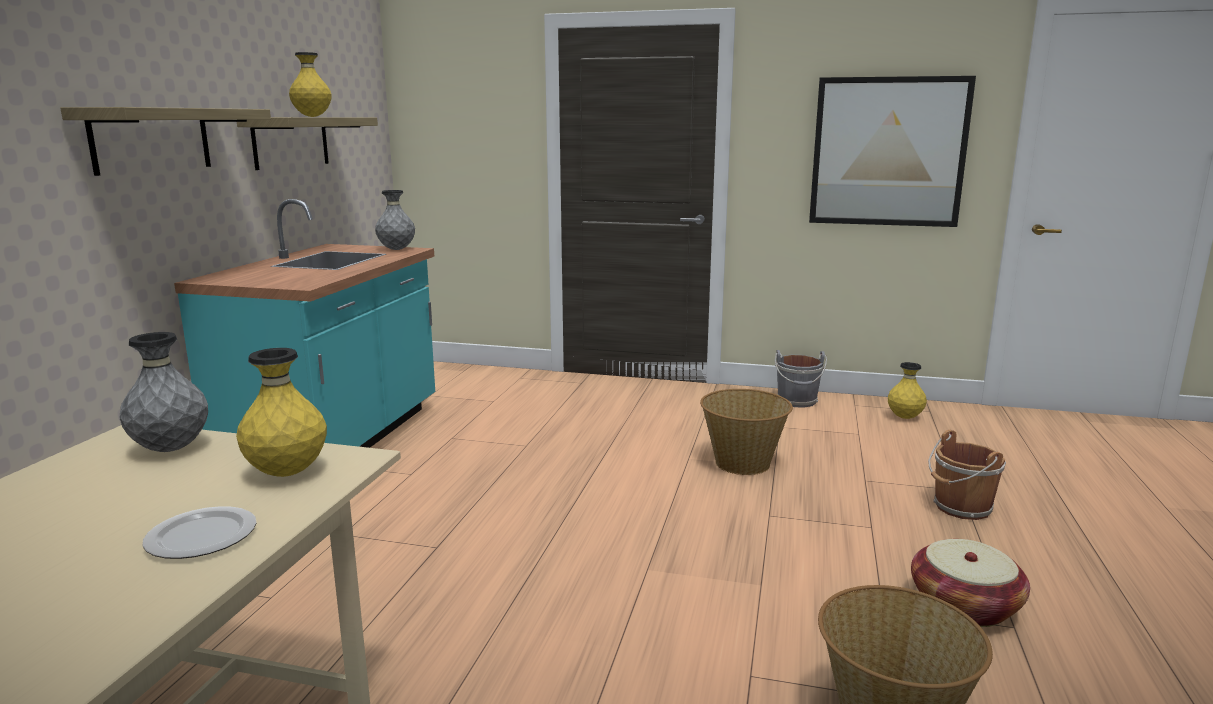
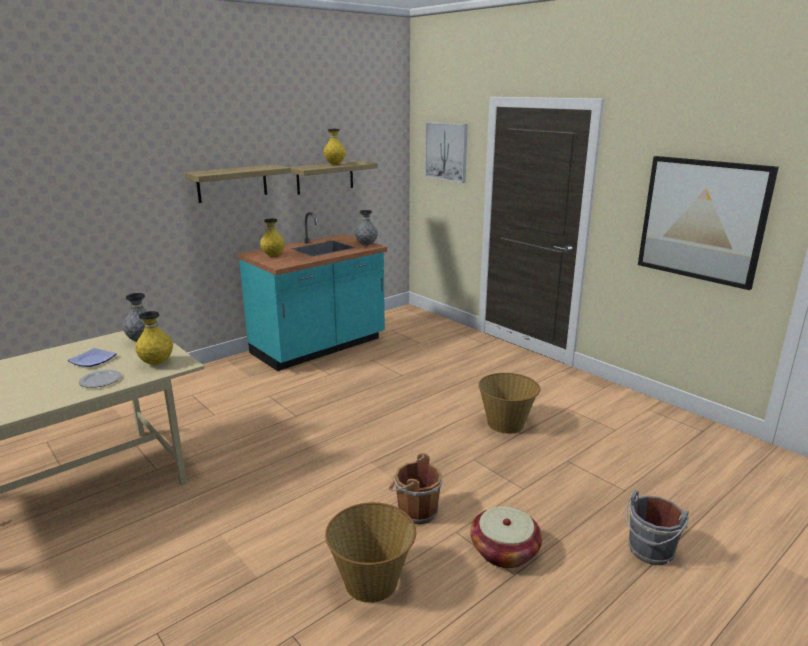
camera: 35 degrees right, 5 degrees up
(98, 509) = (93, 360): none -> plate
(467, 103) = (446, 151): none -> picture
(797, 401) = (608, 394): grey bucket -> grey bucket (650, 551)
(904, 417) = (672, 429): yellow vase -> yellow vase (273, 255)
(960, 508) = (603, 501): brown bucket -> brown bucket (415, 511)

